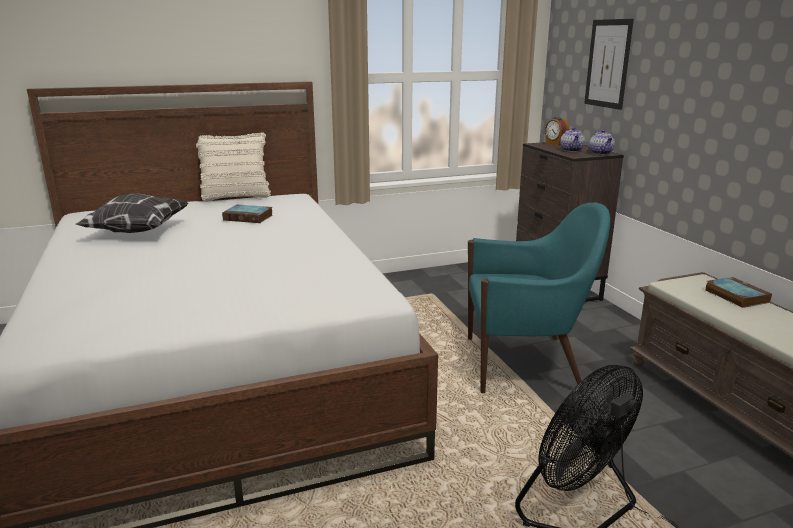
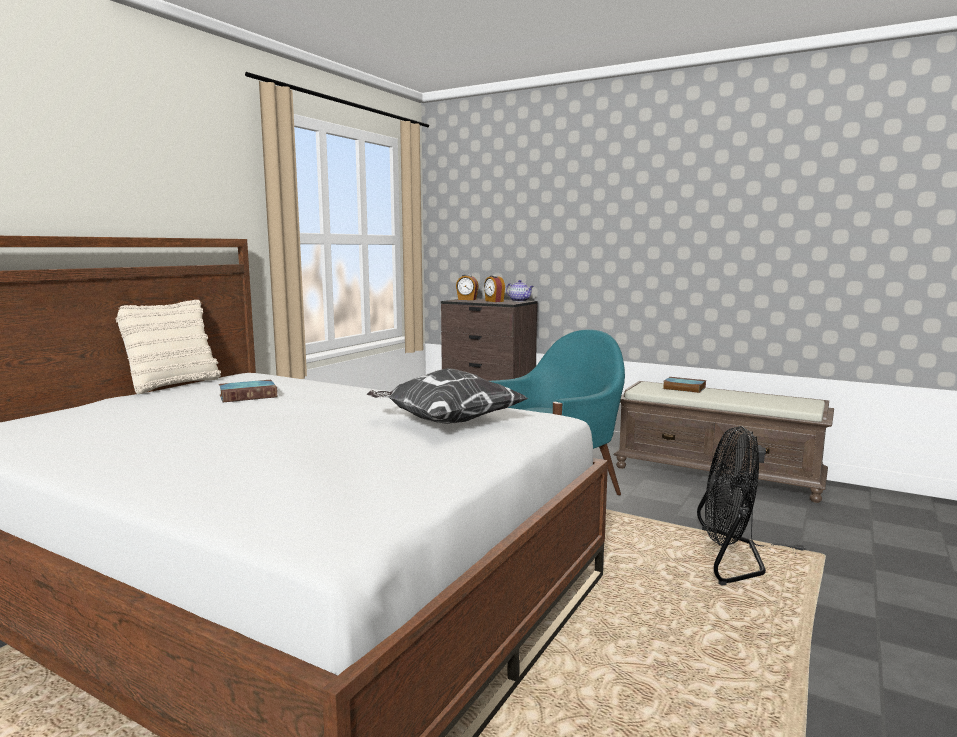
camera: 40 degrees left, 10 degrees down
(136, 231) = (128, 430): pillow -> pillow (445, 423)
(572, 150) = (494, 301): teapot -> alarm clock
(608, 63) = (505, 225): picture -> none

